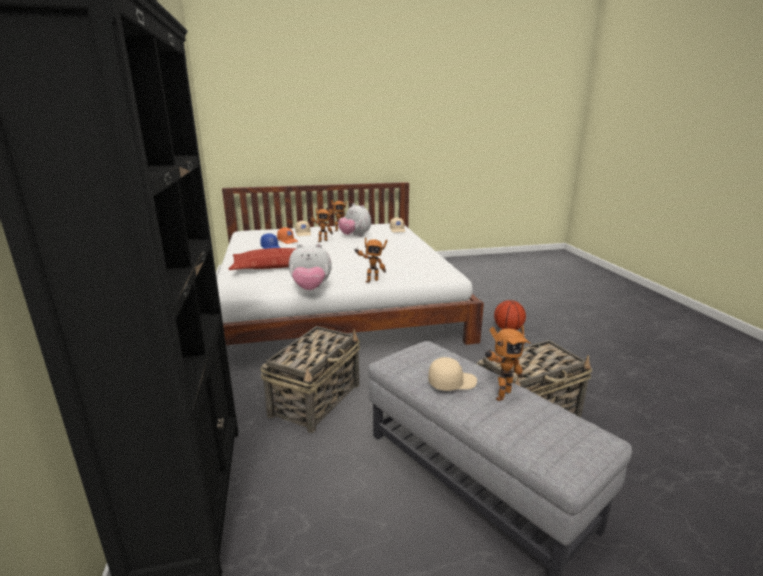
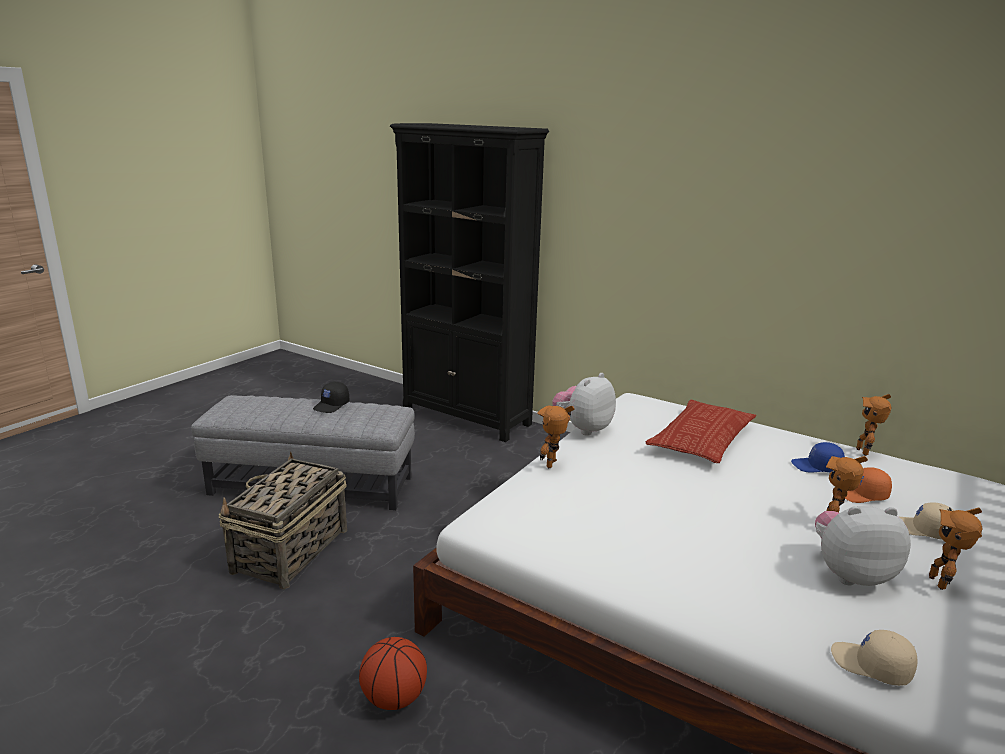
camera: 135 degrees right, 0 degrees up
(316, 399) = (493, 478): basket -> none
(451, 382) = (331, 405): beige cap -> black cap
(500, 394) = (291, 410): toy robot -> toy robot (864, 451)

